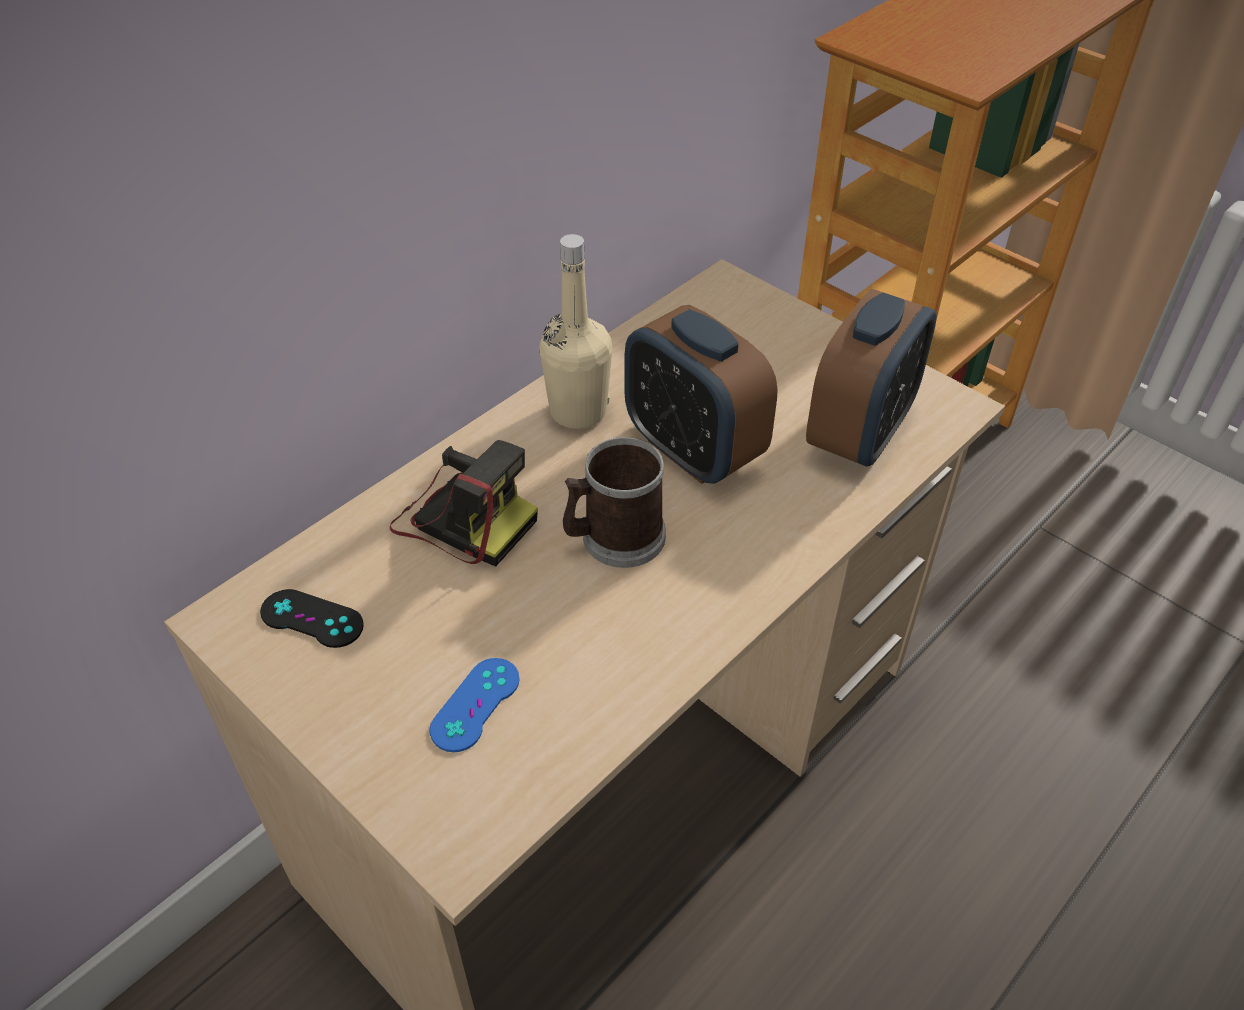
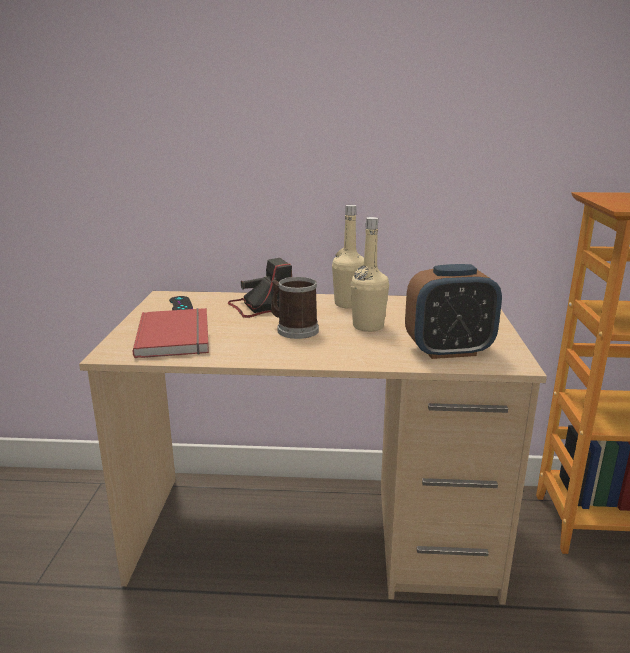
camera: 50 degrees right, 25 degrees down
(463, 517) = (261, 307): camera -> camera turned 105 degrees counterclockwise
(475, 704) = (177, 336): blue game controller -> red book
(693, 450) = (368, 326): alarm clock -> beige bottle

